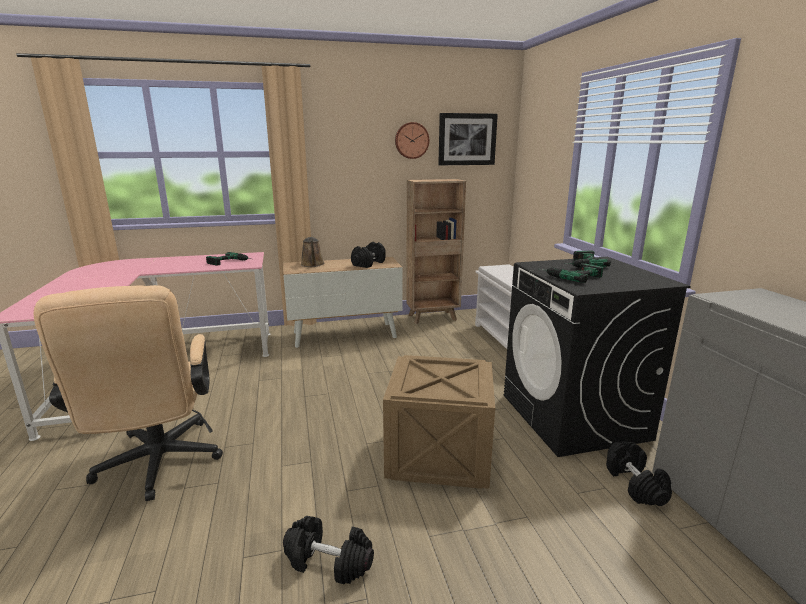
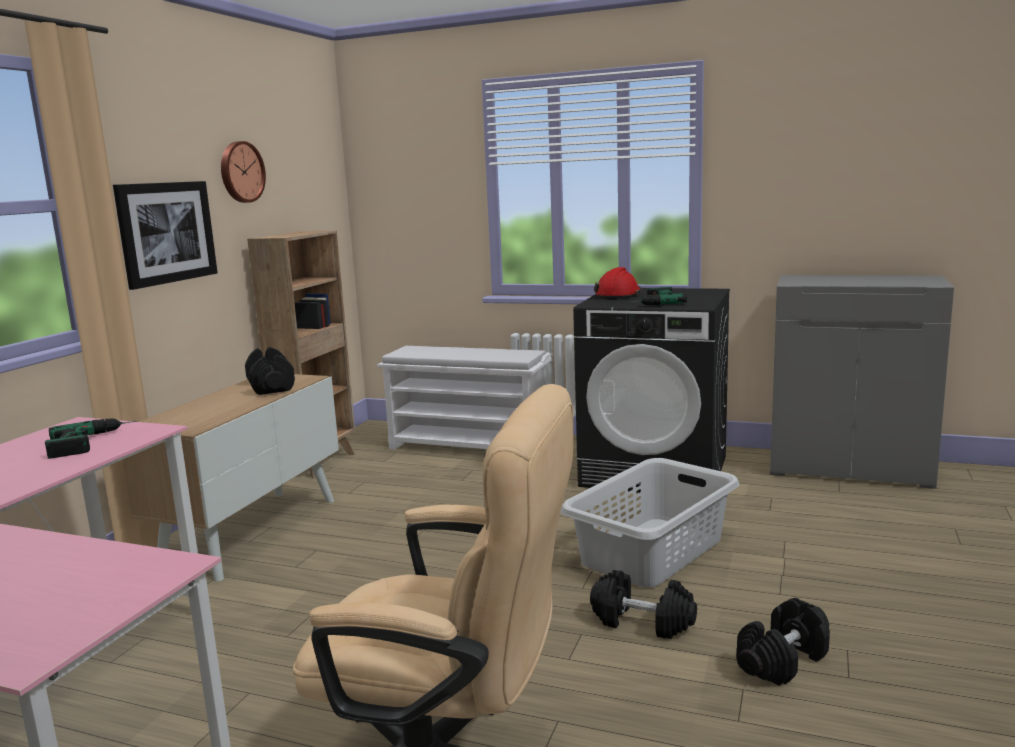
camera: 55 degrees left, 5 degrees down
(312, 264) = (188, 414): brown watering can -> none
(440, 456) = (654, 551): crate -> grey laundry basket
(467, 139) = (299, 169): picture -> picture (166, 232)
(579, 264) = (618, 295): power drill -> red hard hat
(635, 485) = (777, 485): black dumbbell -> black dumbbell (643, 622)

